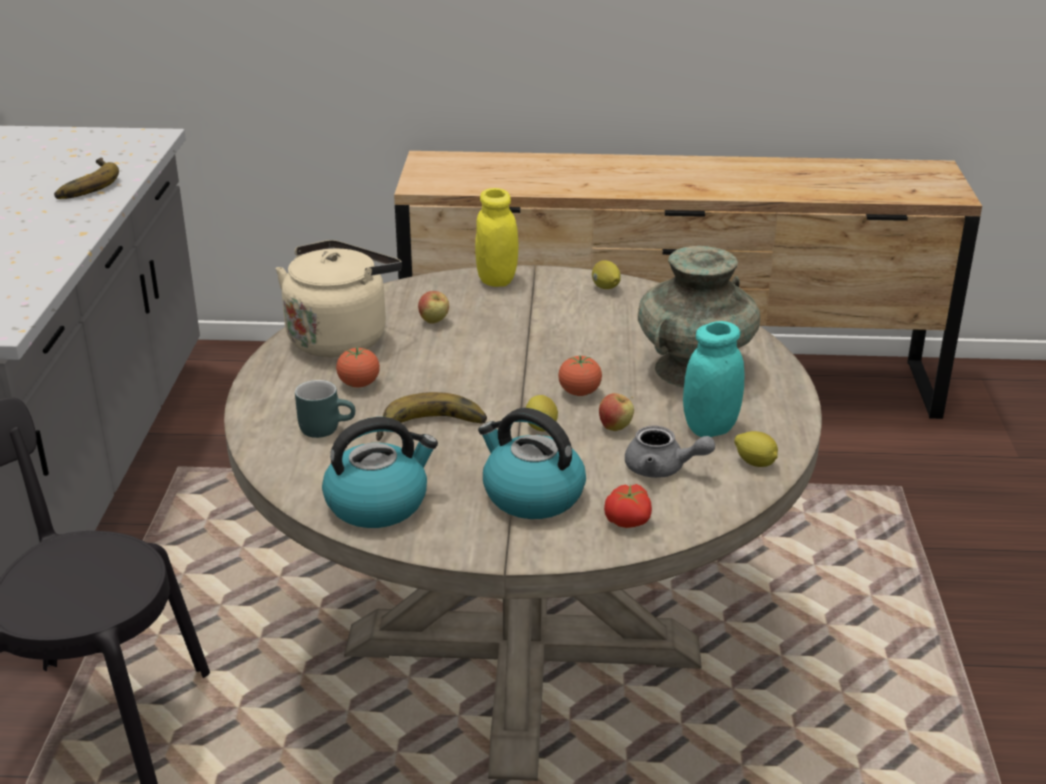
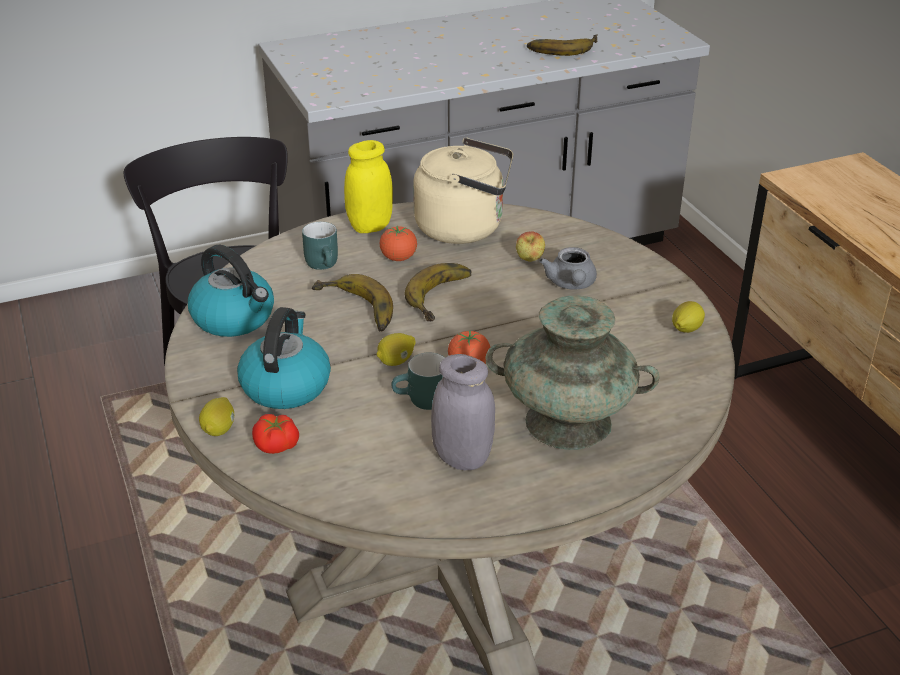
camera: 65 degrees right, 5 degrees up
(456, 377) = (445, 297): none -> banana
(496, 280) = (638, 268): yellow jar -> yellow jar (370, 226)
(615, 428) = (422, 402): apple -> turquoise mug
(662, 469) = (370, 445): grey teapot -> grey teapot (571, 284)
(710, 428) = (462, 458): turquoise jar -> grey jar
(755, 463) = (417, 501): lemon -> lemon (219, 429)

